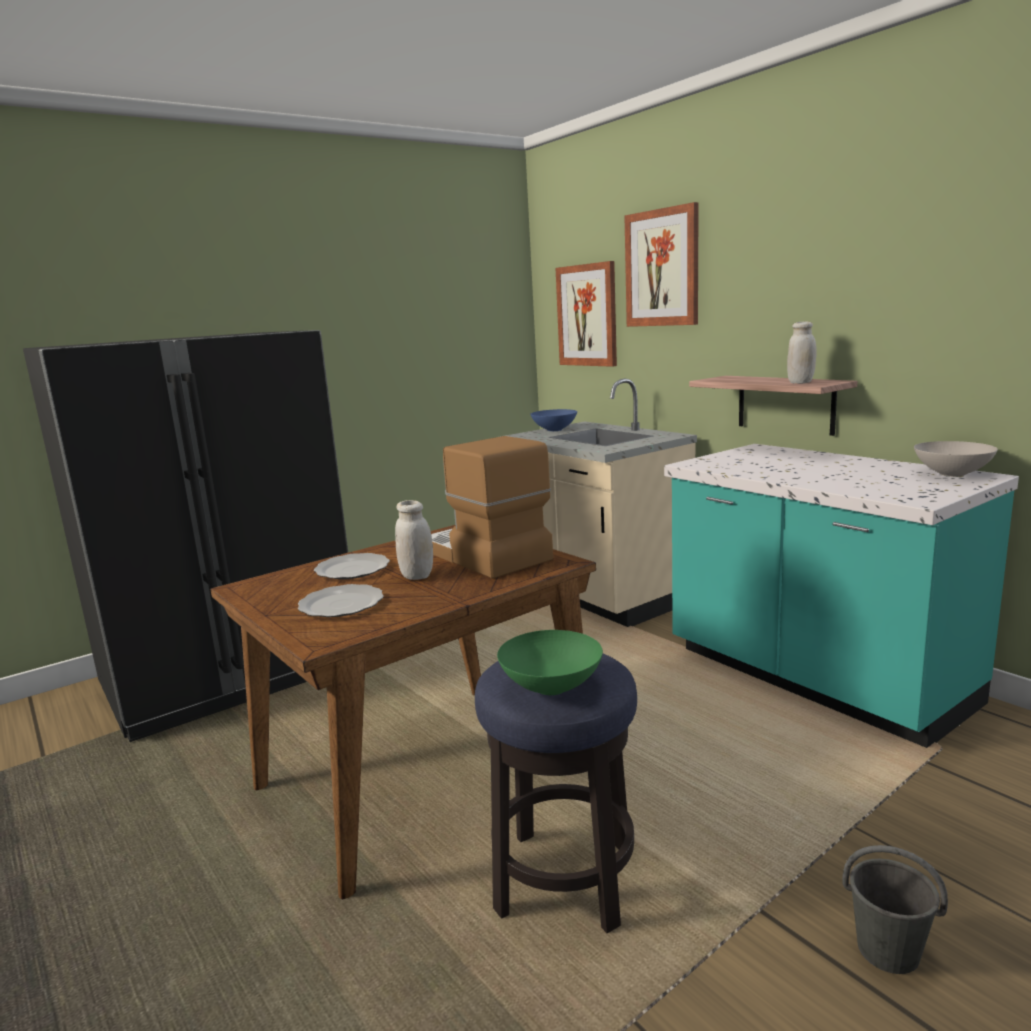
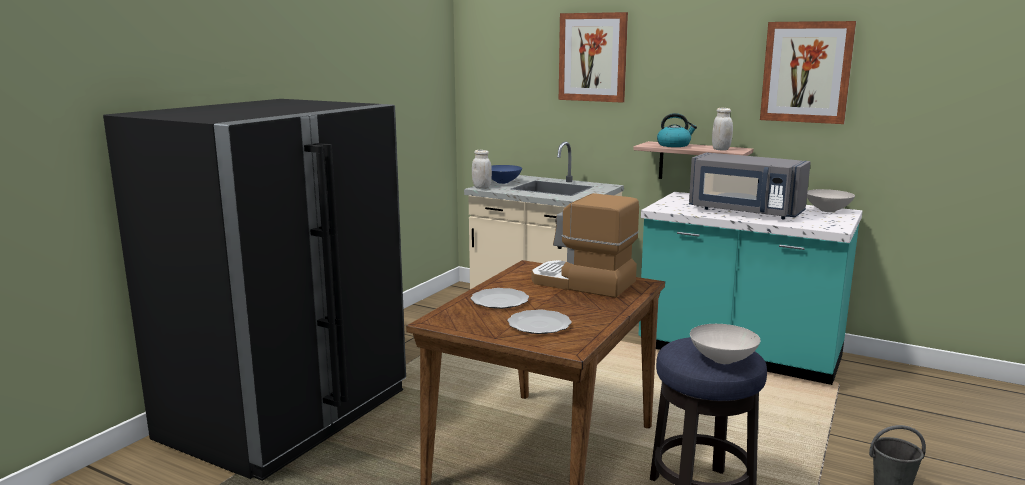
camera: 25 degrees left, 0 degrees up
(417, 575) = (558, 300): white jar -> white jar (482, 187)
(552, 688) = (724, 360): green bowl -> white bowl
(587, 315) = (516, 88): picture -> picture (806, 72)
(746, 379) = (674, 145): none -> kettle
(808, 472) = (744, 212): none -> grey microwave

